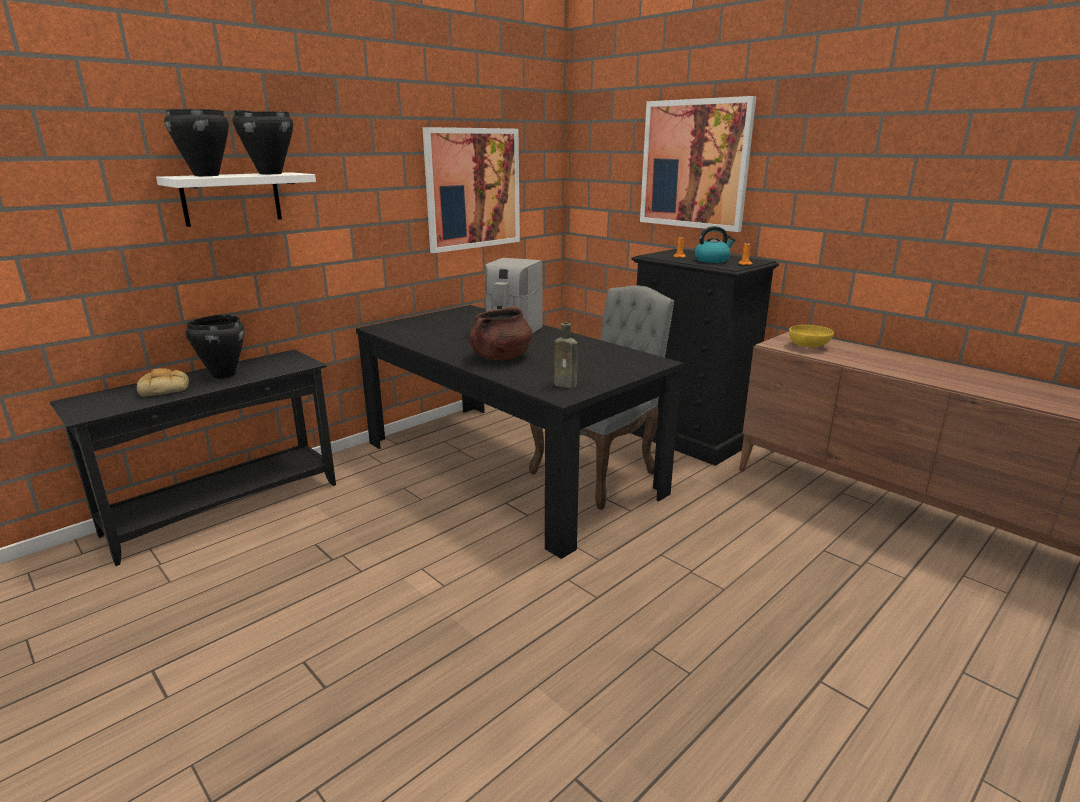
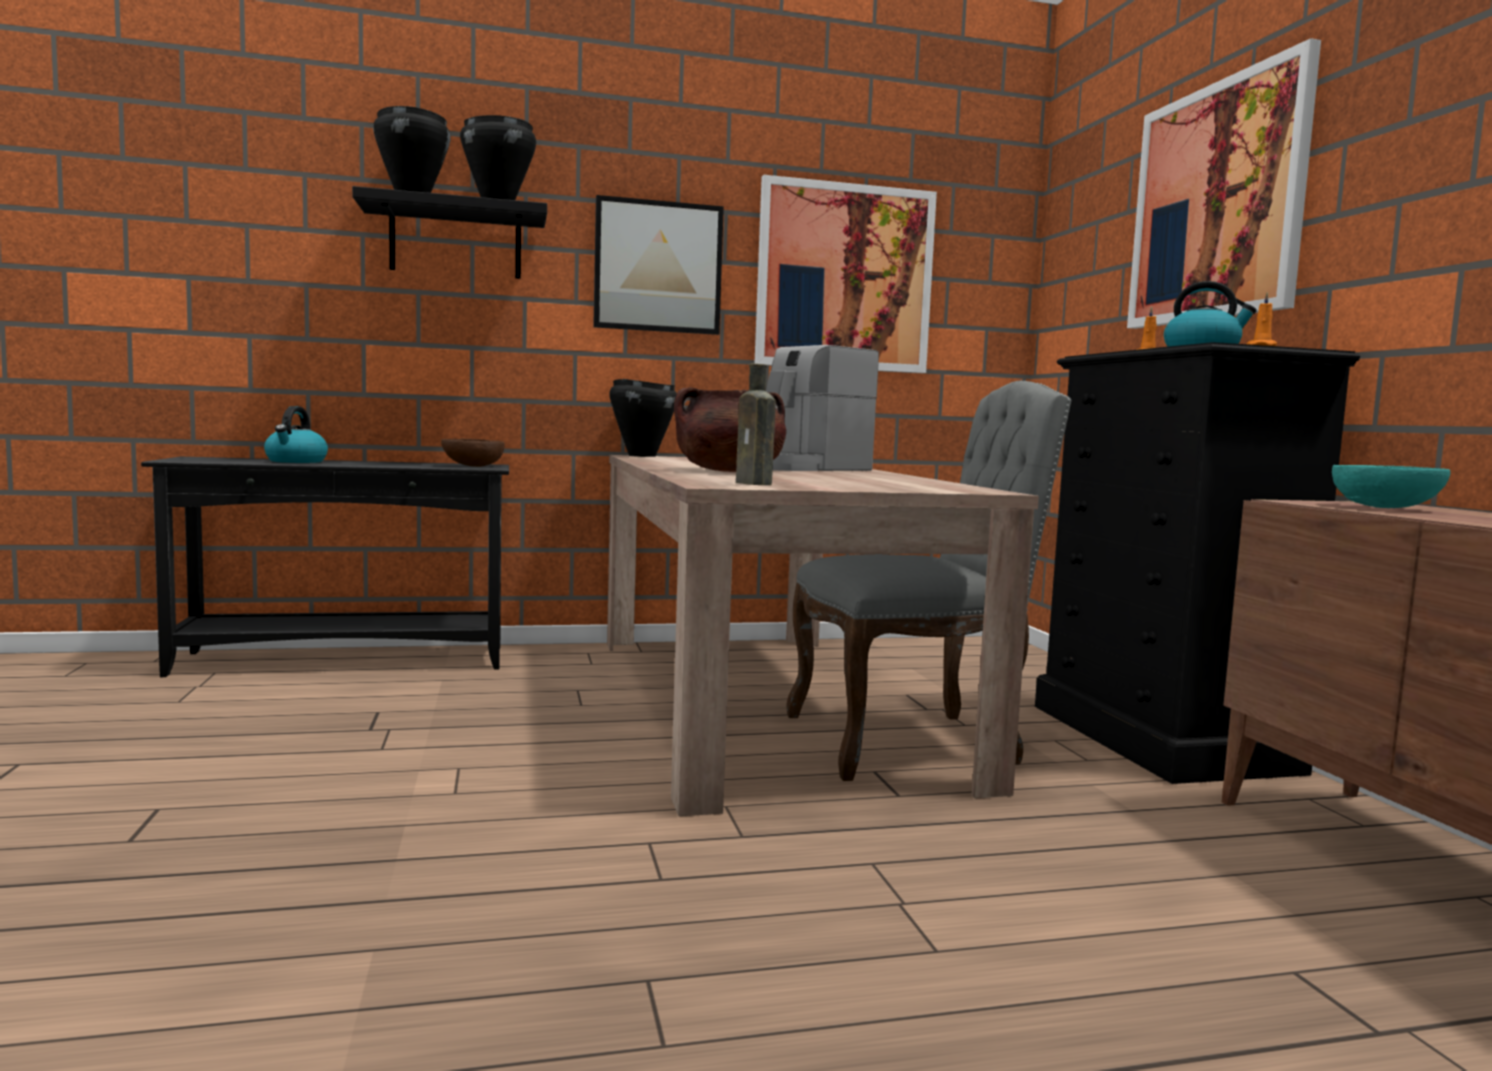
camera: 30 degrees right, 15 degrees down
(165, 388) = (296, 461): bread -> kettle
(223, 375) = (377, 463): black cooking pot -> black cooking pot (641, 456)
(231, 198) = (456, 242): white shelf -> black shelf
(289, 362) = (472, 466): none -> brown bowl
(368, 197) = (658, 267): none -> picture
(508, 467) = (763, 703): black dining table -> beige dining table
(809, 347) = (1385, 508): yellow bowl -> turquoise bowl

